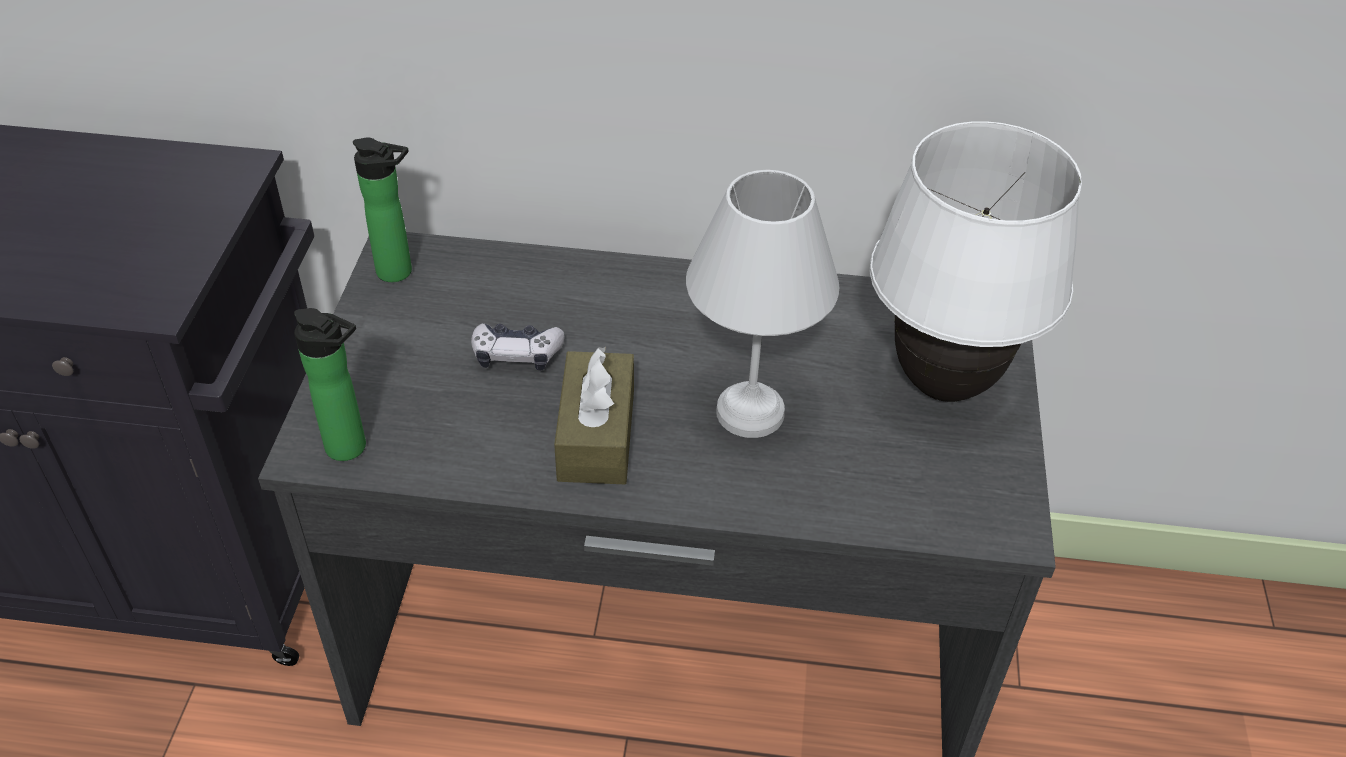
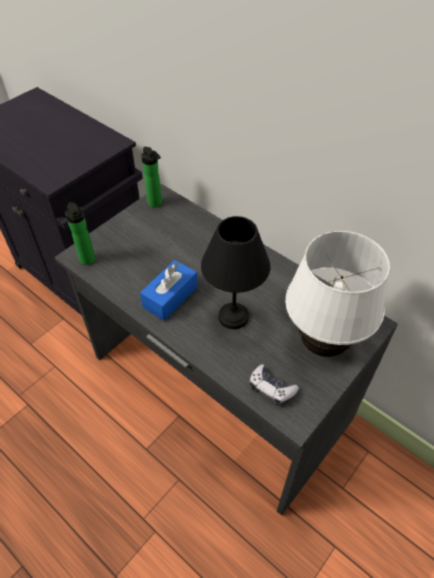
camera: 35 degrees right, 5 degrees up
(517, 354) = (169, 253): game controller -> game controller (271, 388)
(596, 435) = (170, 297): brown tissue box -> blue tissue box
(750, 415) = (232, 317): white table lamp -> black table lamp

